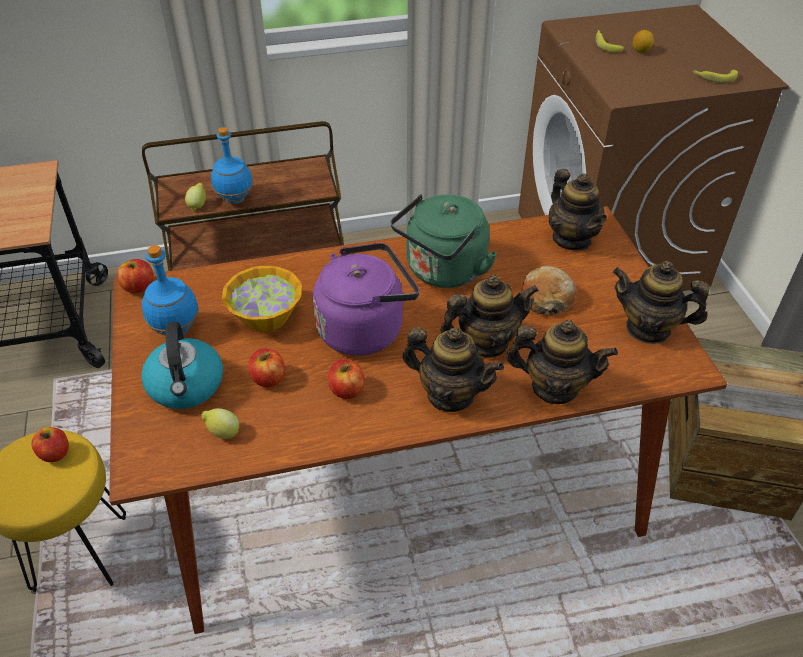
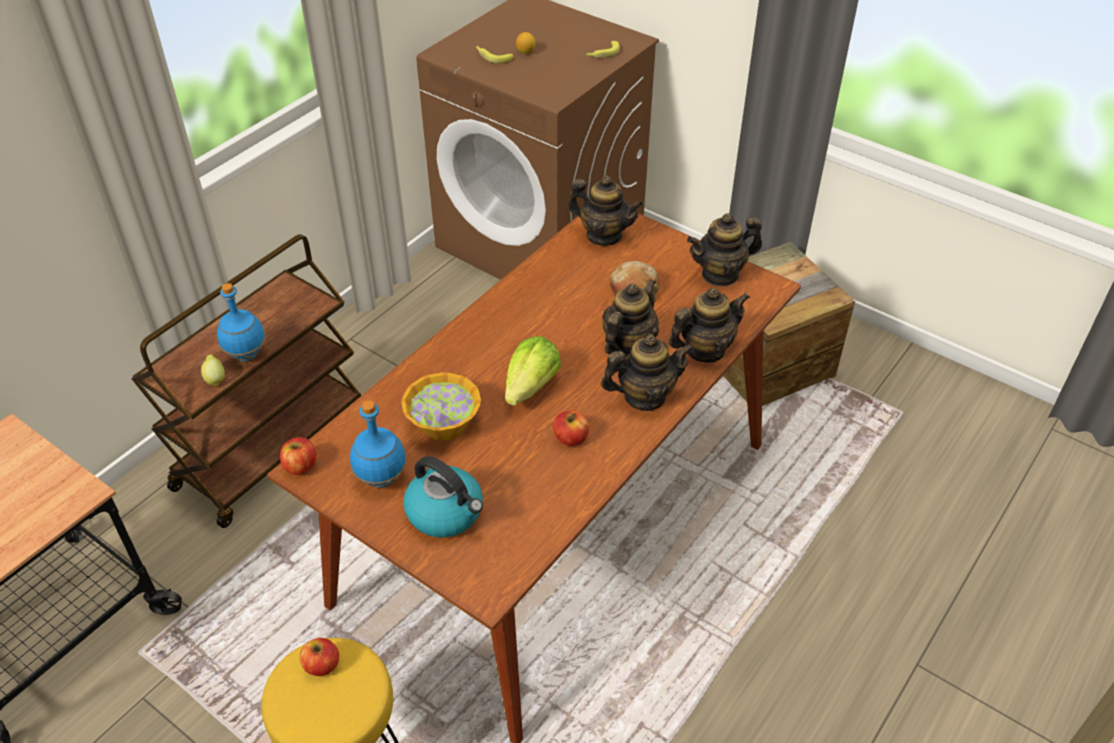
camera: 40 degrees left, 0 degrees up
(223, 433) = (517, 525): lemon -> none
(268, 378) = (503, 467): apple -> none
(365, 328) = (531, 387): purple kettle -> lettuce
(443, 272) = (539, 311): green kettle -> none

